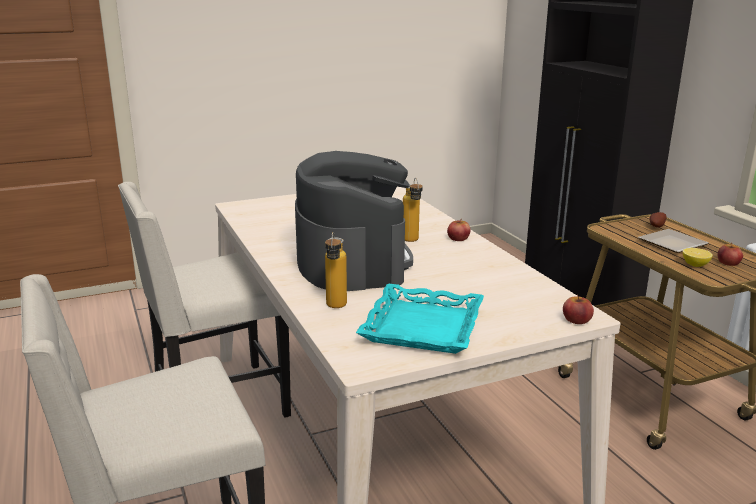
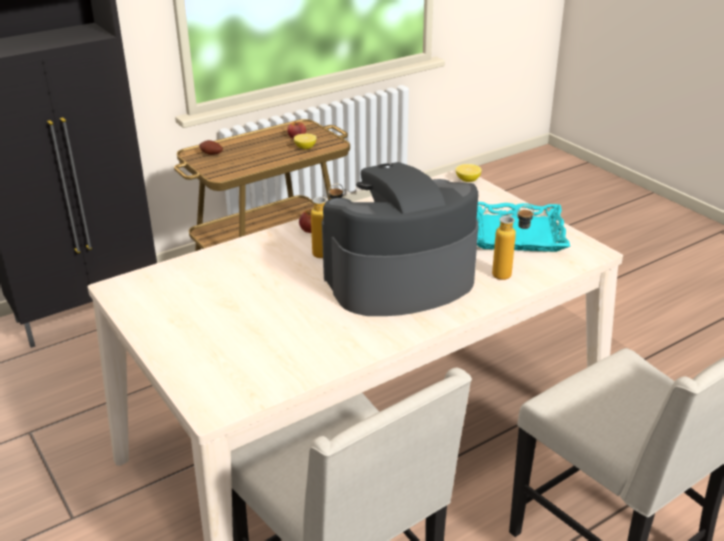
camera: 100 degrees left, 10 degrees up
(576, 320) = (467, 180): apple -> lemon
(675, 244) = (258, 151): plate -> none

